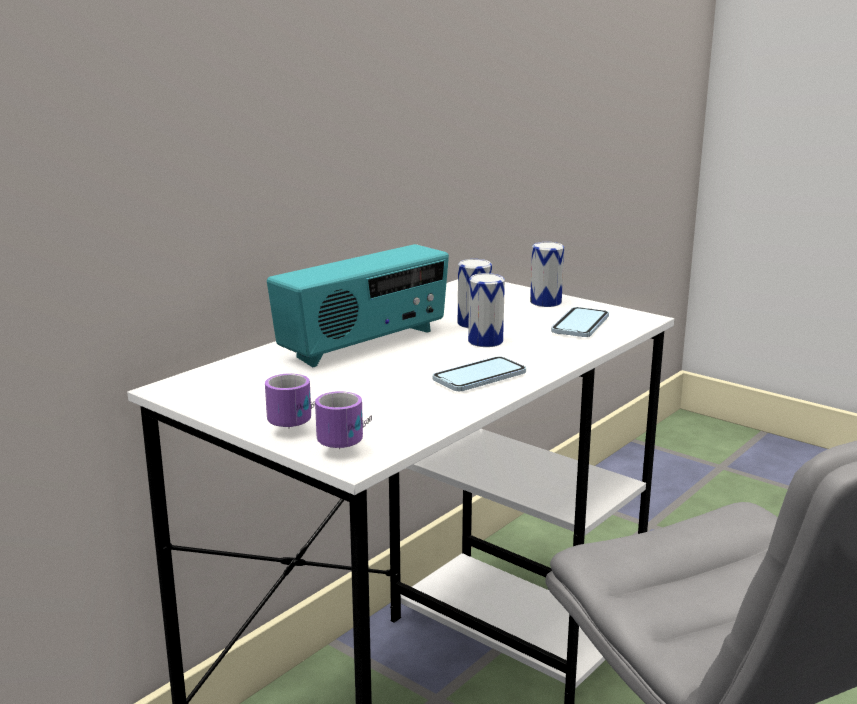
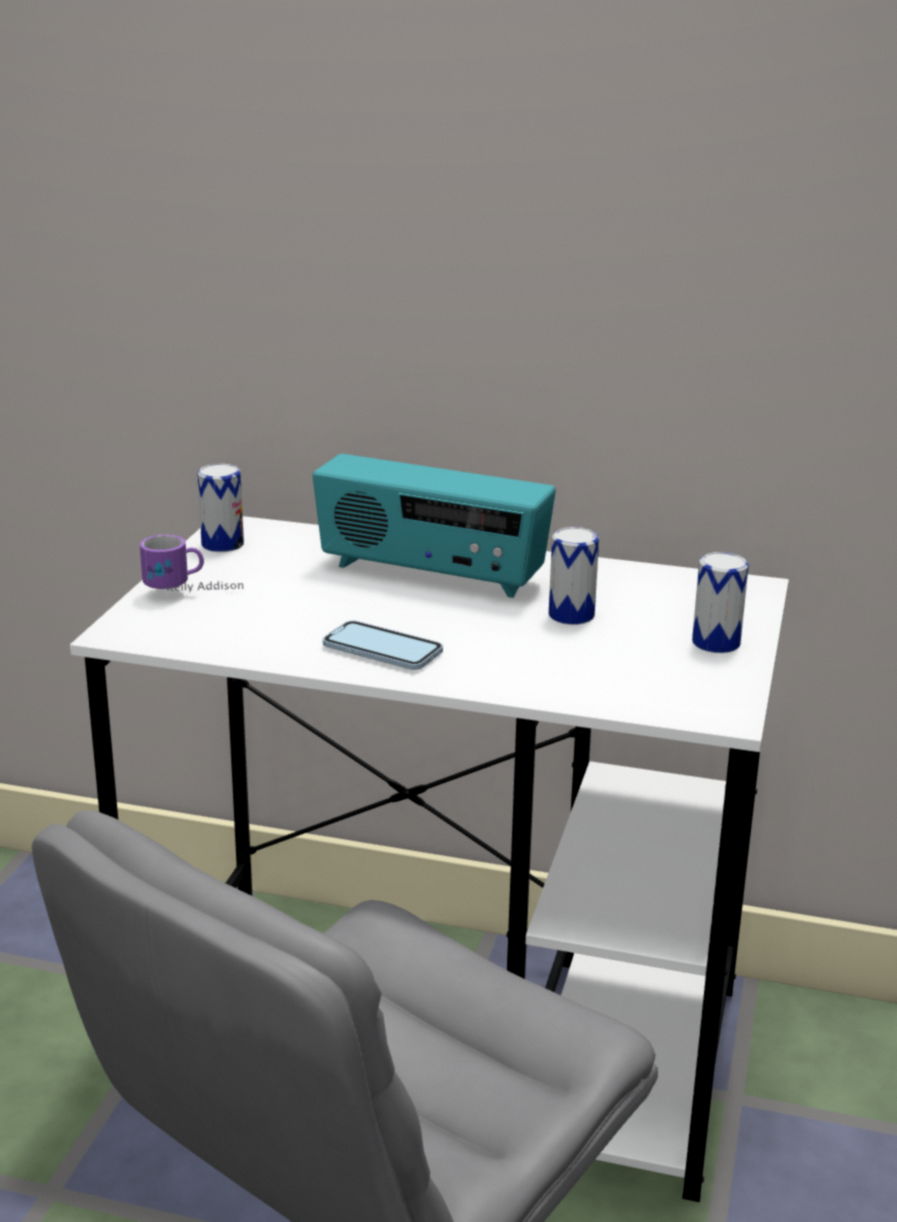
camera: 65 degrees right, 5 degrees up
(352, 441) = (161, 623): mug -> none
(485, 341) = (509, 632): can -> can (222, 544)
(580, 325) = (641, 678): phone -> none

